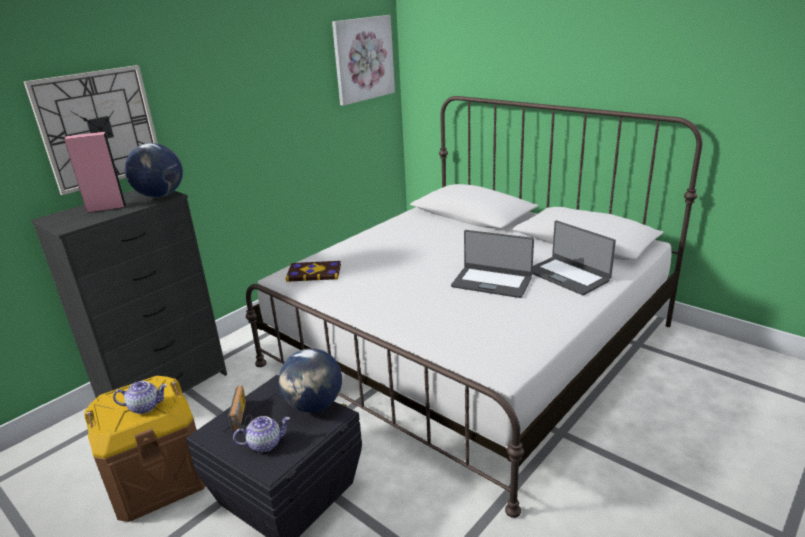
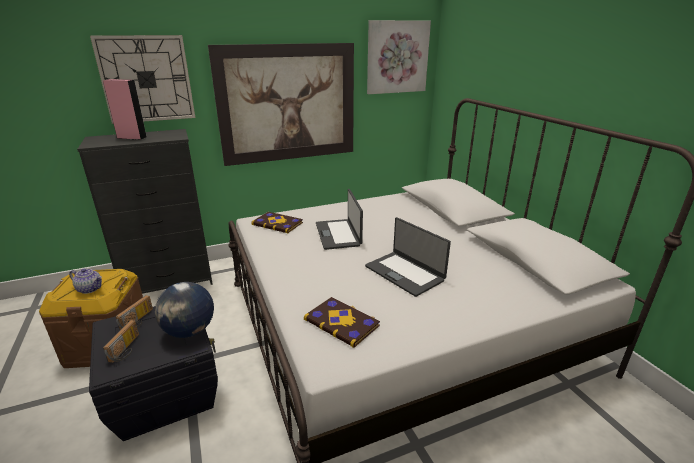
camera: 25 degrees right, 0 degrees up
(161, 195) = (173, 136): globe -> none
(262, 131) = (288, 104): none -> picture
(265, 443) = (126, 349): teapot -> radio
(482, 337) = (342, 322): none -> book
(568, 275) = (484, 289): laptop -> laptop (338, 234)

